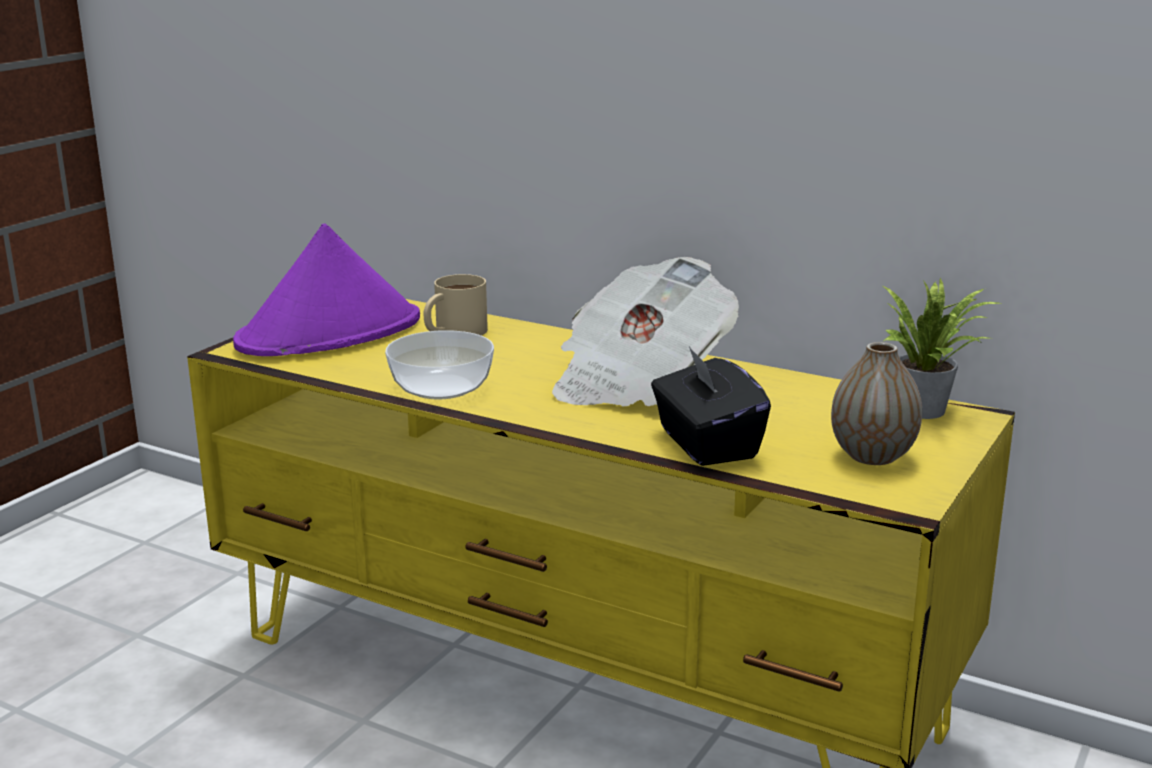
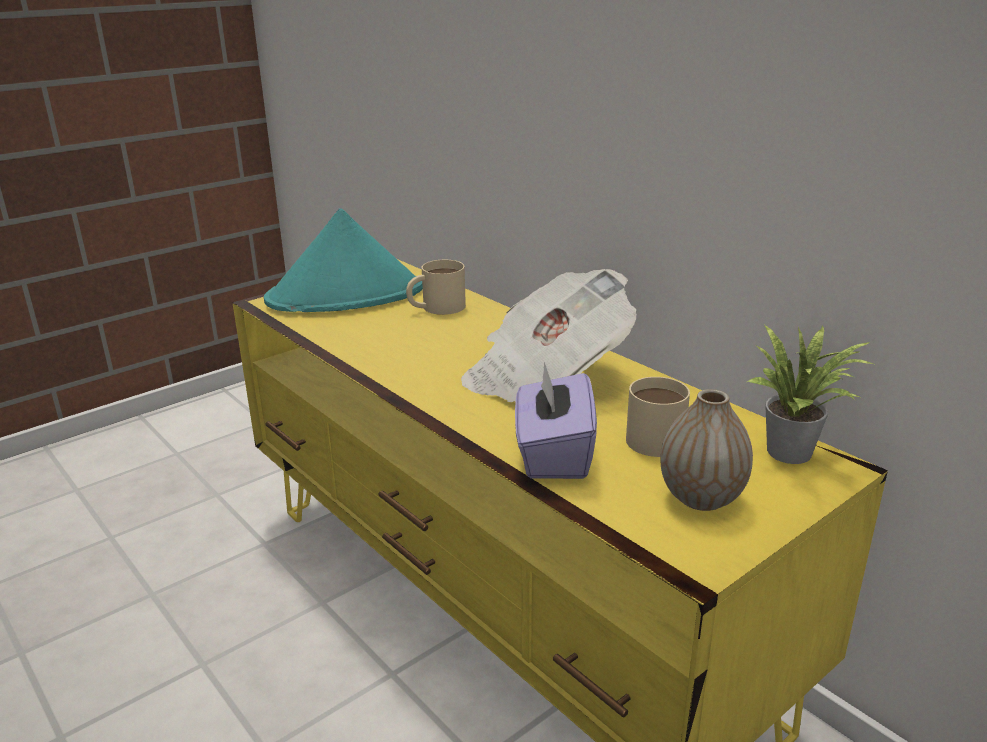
camera: 20 degrees right, 5 degrees up
(330, 333) = (346, 295): purple hat -> turquoise hat
(443, 387) = (384, 358): bowl -> none
(706, 444) = (553, 454): black tissue box -> purple tissue box
(789, 414) = (654, 434): none -> beige mug

